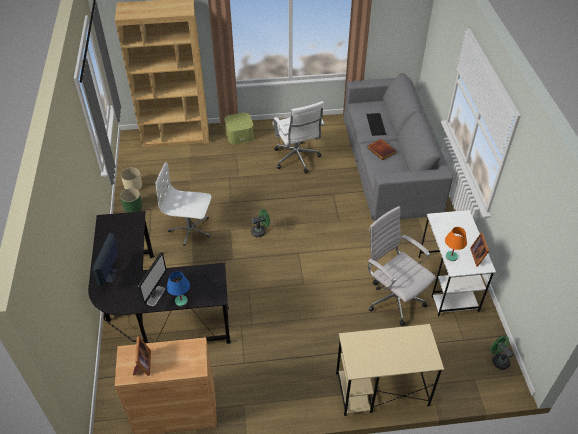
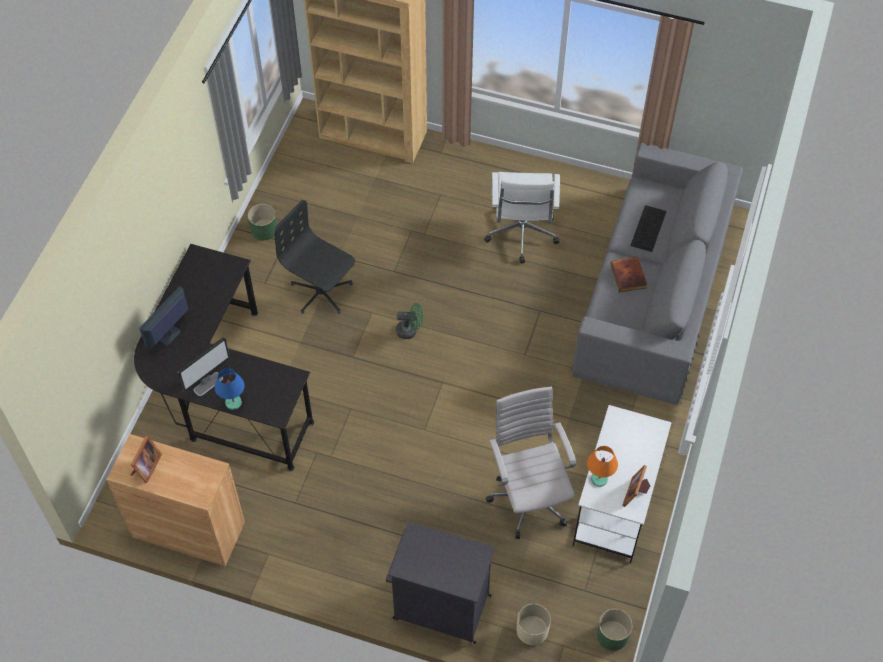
camera: 25 degrees right, 10 degrees up
(133, 186) = (278, 197): beige planter -> beige planter (532, 630)
(190, 229) = (321, 292): white office chair -> black office chair
(239, 135) = (462, 165): storage box -> none
(381, 389) = (439, 607): beige desk -> black cabinet
(498, 360) = (612, 635): green fan -> green planter

